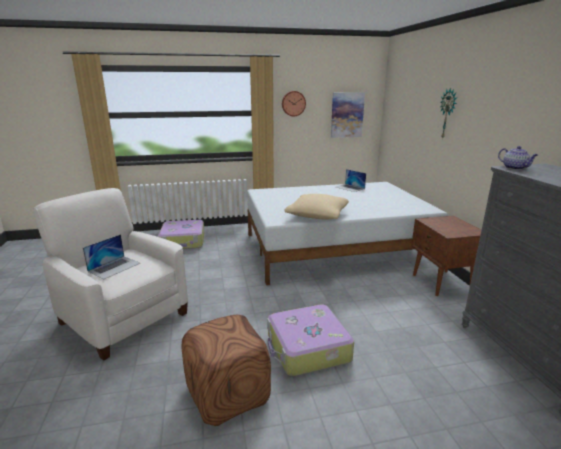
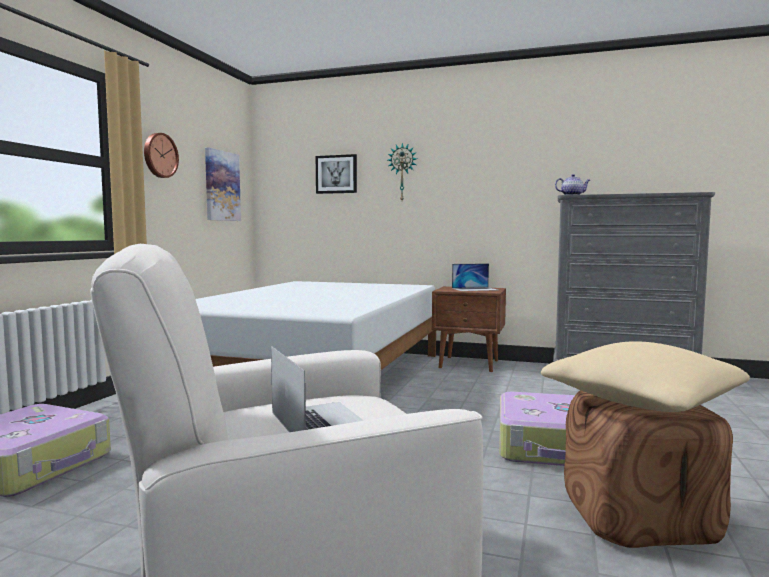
camera: 60 degrees left, 15 degrees down
(317, 215) = (359, 303): beige pillow -> beige pillow (642, 401)
(349, 188) = (283, 287): laptop -> laptop (475, 289)
(415, 109) = (336, 174): none -> picture

